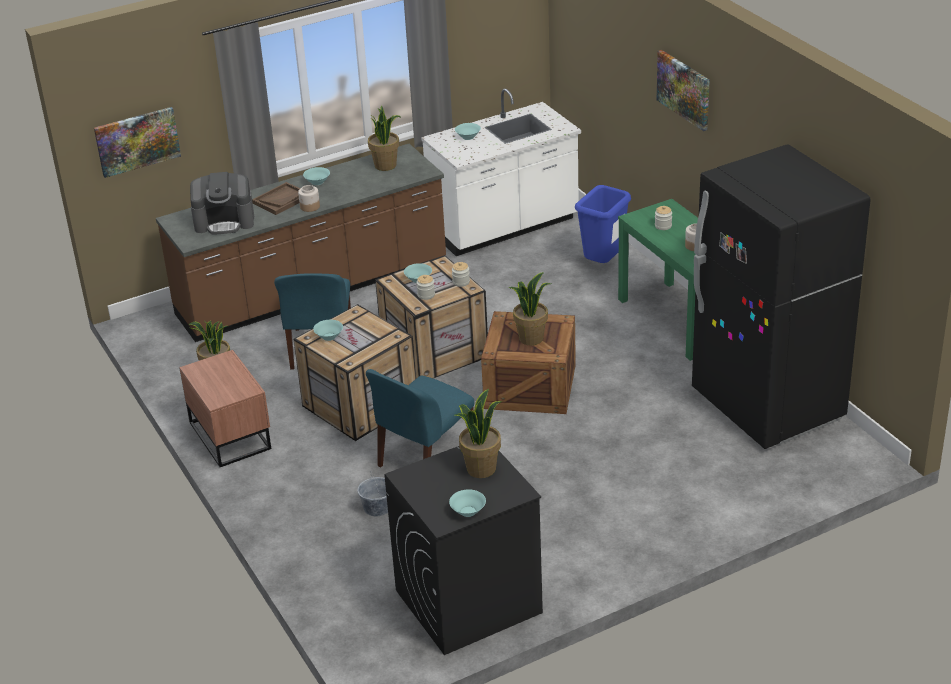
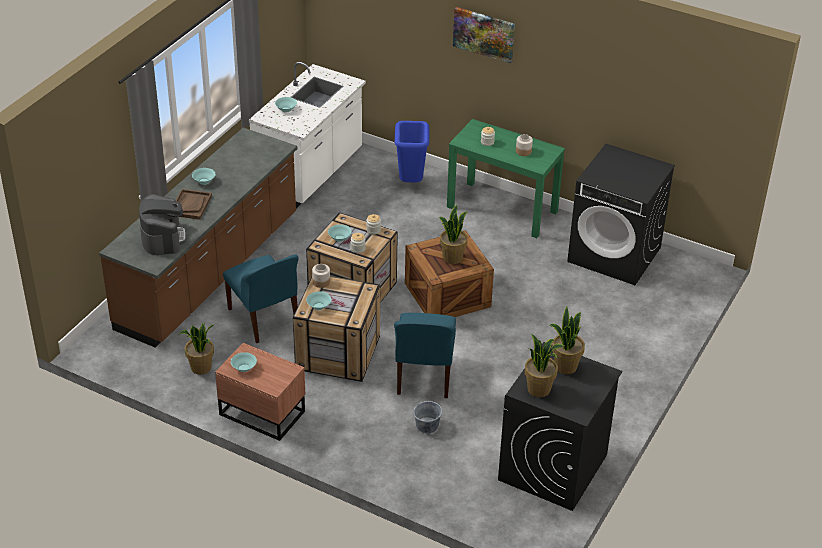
camera: 35 degrees left, 5 degrees up
(137, 141) = (74, 190): picture -> none
(225, 221) = (163, 238): coffee machine -> coffee machine turned 60 degrees counterclockwise
(310, 207) = (220, 204): jar -> jar (321, 282)
(386, 165) = (245, 151): potted plant -> potted plant (539, 389)
(468, 512) = (588, 400): turquoise bowl -> turquoise bowl (244, 368)
(767, 406) = (615, 254): black fridge -> black washing machine

